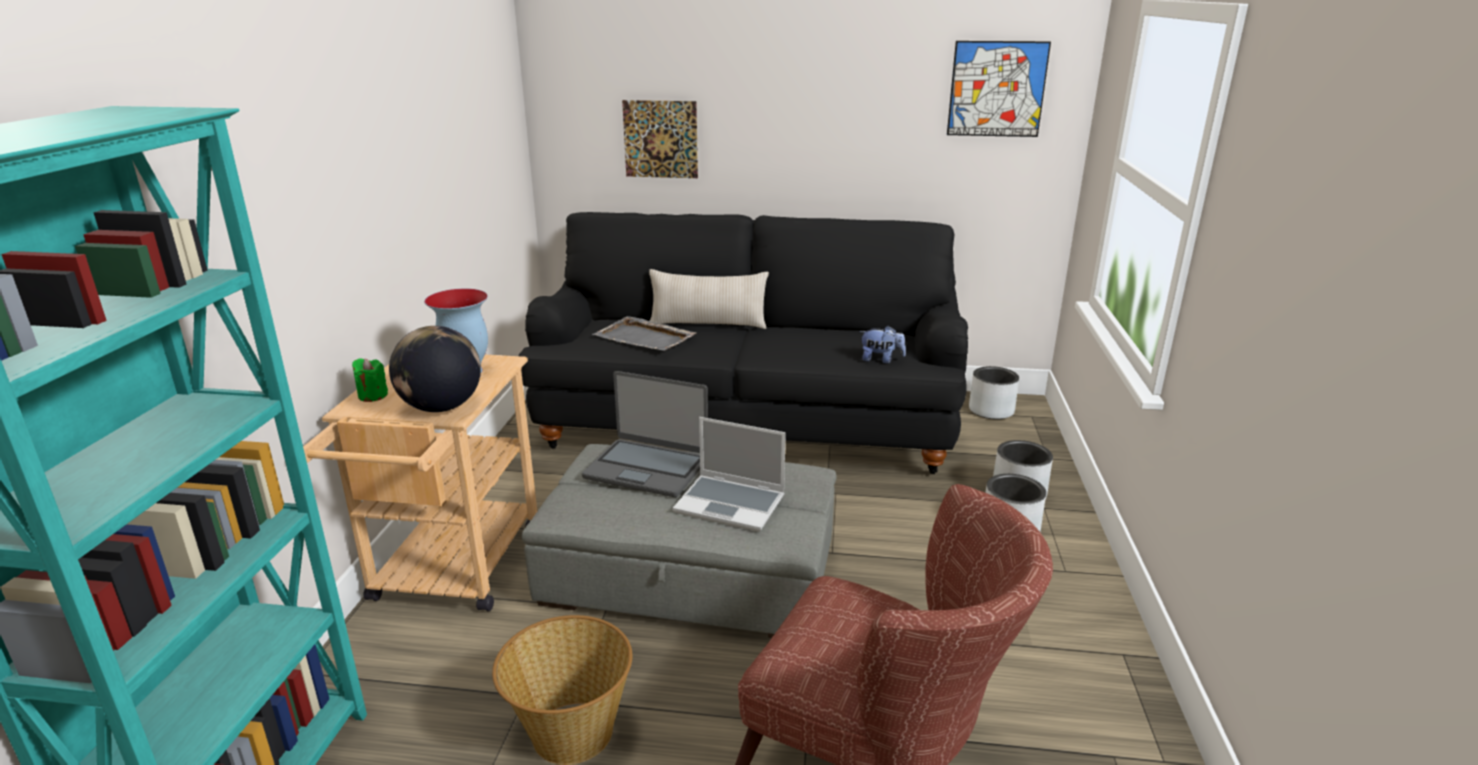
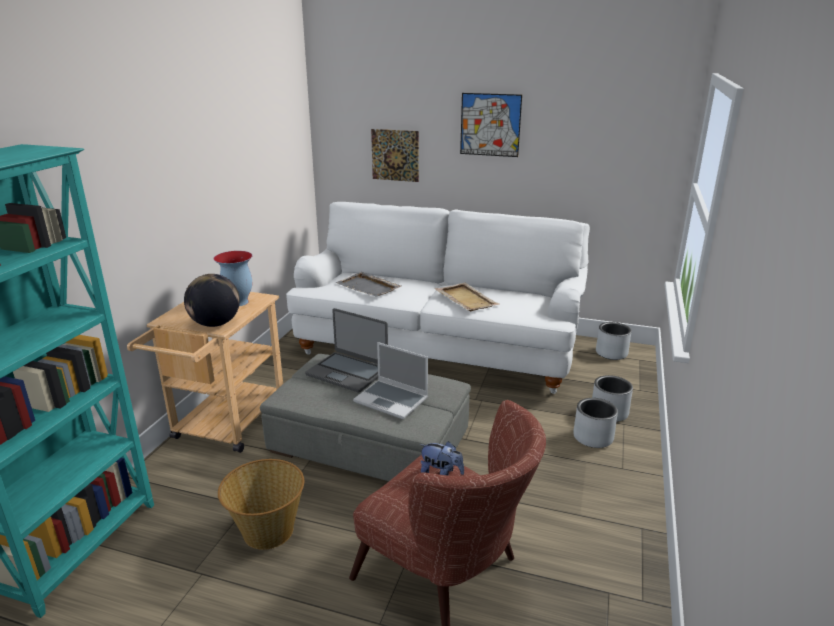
camera: 10 degrees right, 0 degrees up
(373, 395) = (179, 313): green candle -> none
(708, 324) = (414, 280): beige pillow -> none
(748, 423) = (439, 348): black sofa -> white sofa
(797, 345) = (466, 299): none -> beige tray
(881, 360) = (518, 313): plush toy -> plush toy (441, 473)
(997, 89) = (623, 129): picture -> picture (490, 125)

